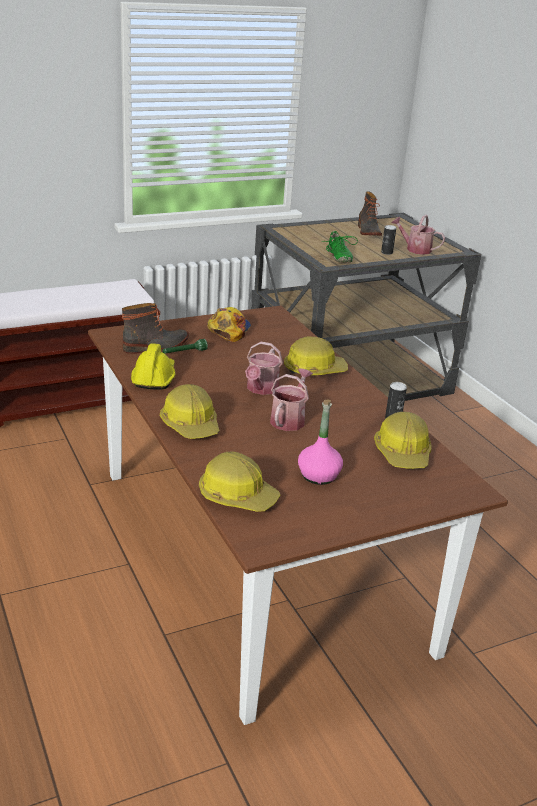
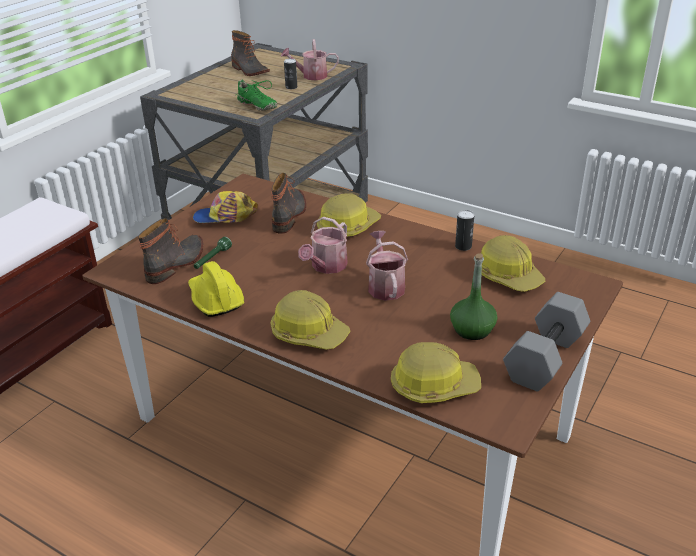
camera: 30 degrees left, 5 degrees up
(228, 329) = (225, 217): cap -> cap turned 75 degrees counterclockwise
(261, 389) = (326, 266): watering can -> watering can turned 45 degrees clockwise
(279, 345) = (289, 215): none -> boot
(318, 475) = (472, 330): pink bottle -> green bottle
(352, 518) = (543, 356): none -> grey dumbbell

